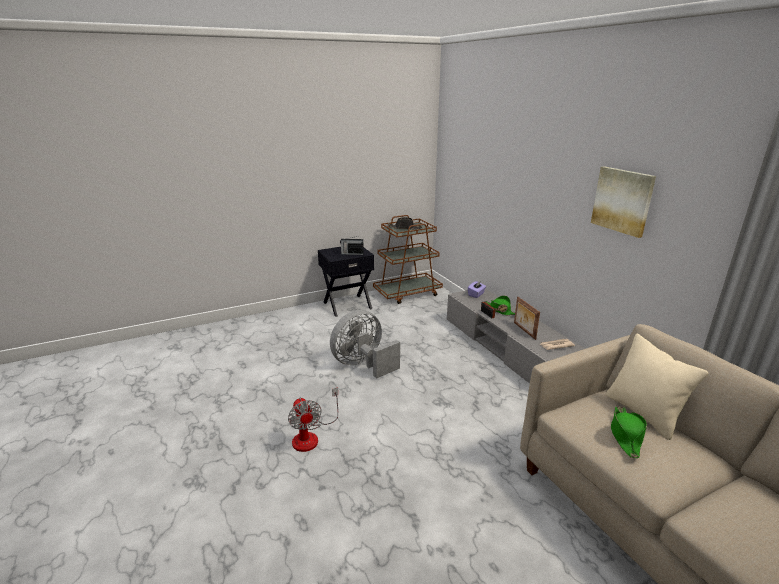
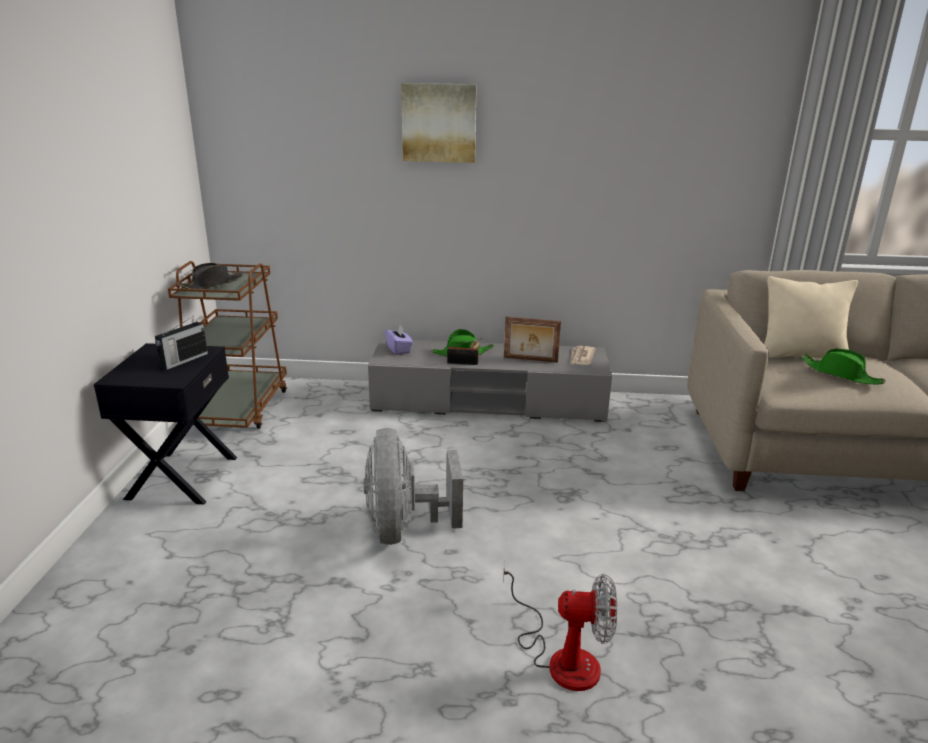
camera: 60 degrees left, 0 degrees up
(622, 200) = (631, 143): picture -> picture (439, 123)

